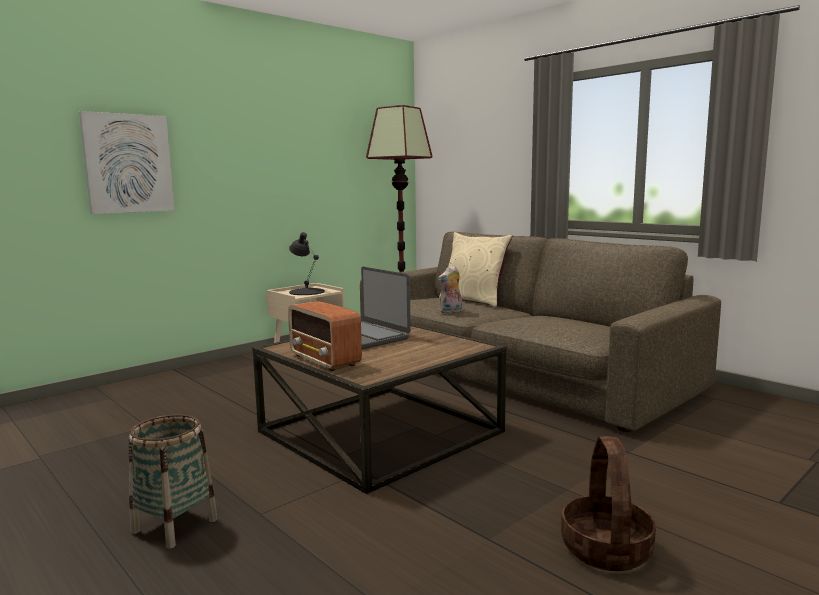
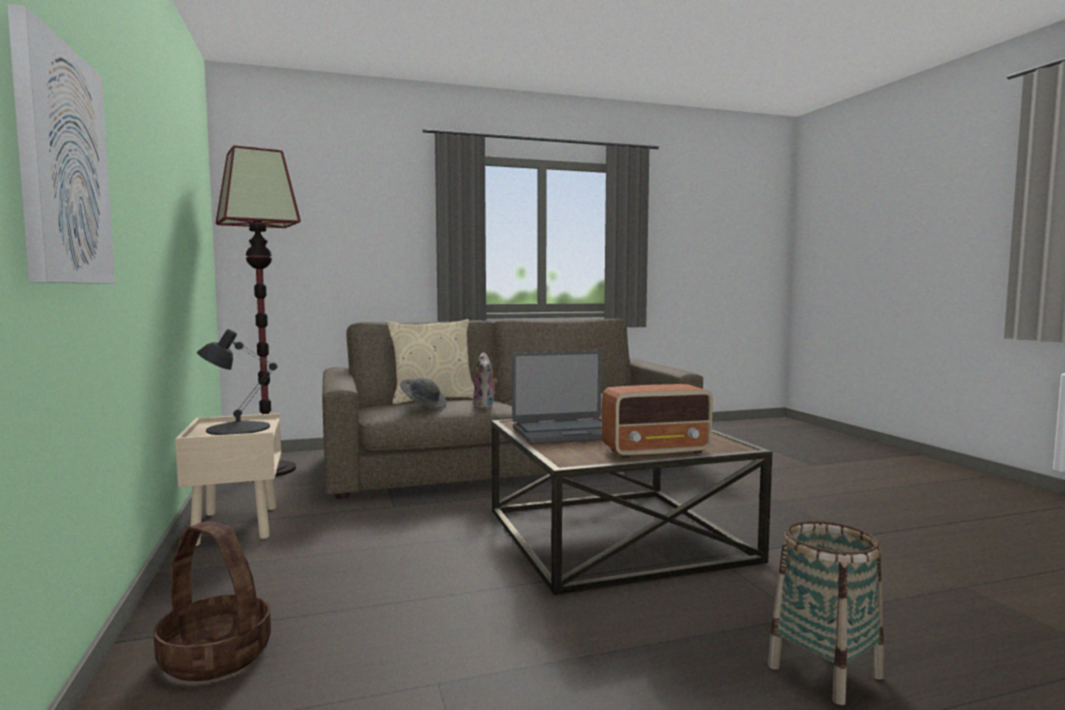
camera: 65 degrees left, 5 degrees down
(422, 301) = (424, 406): none -> grey hat
(607, 549) = (872, 510): basket -> basket (217, 656)

